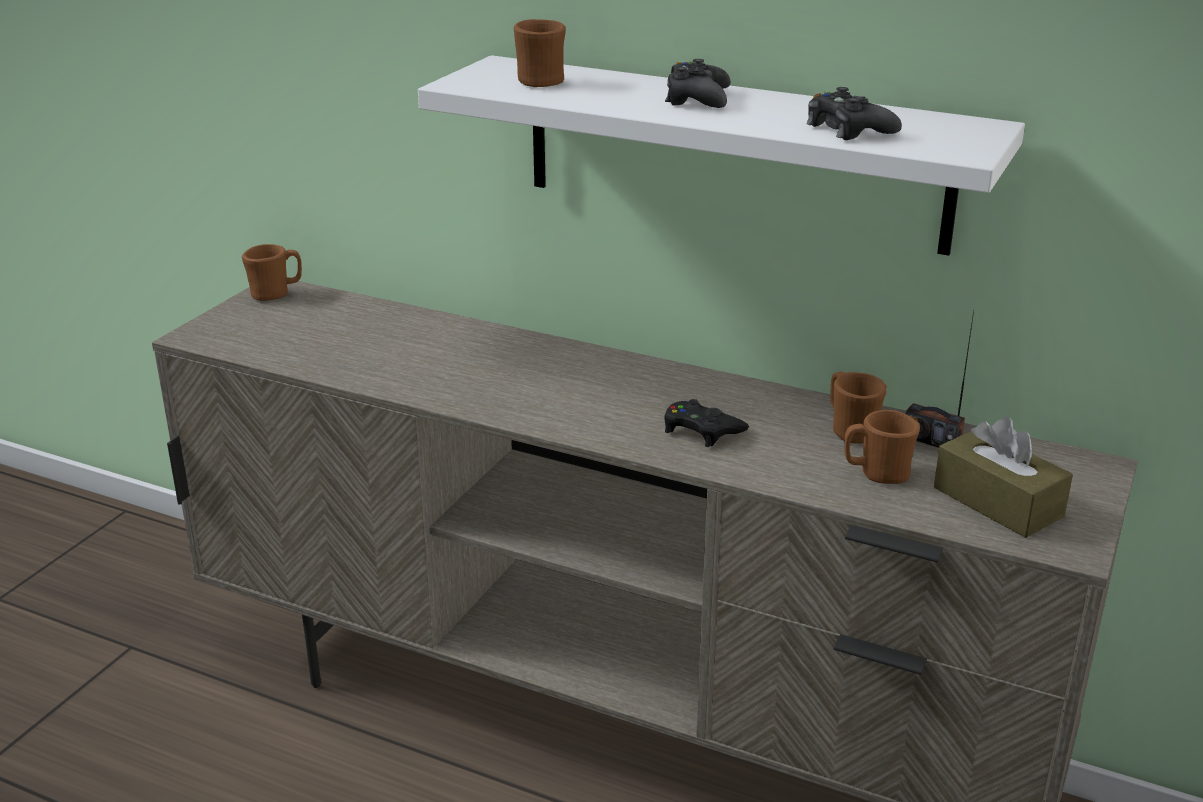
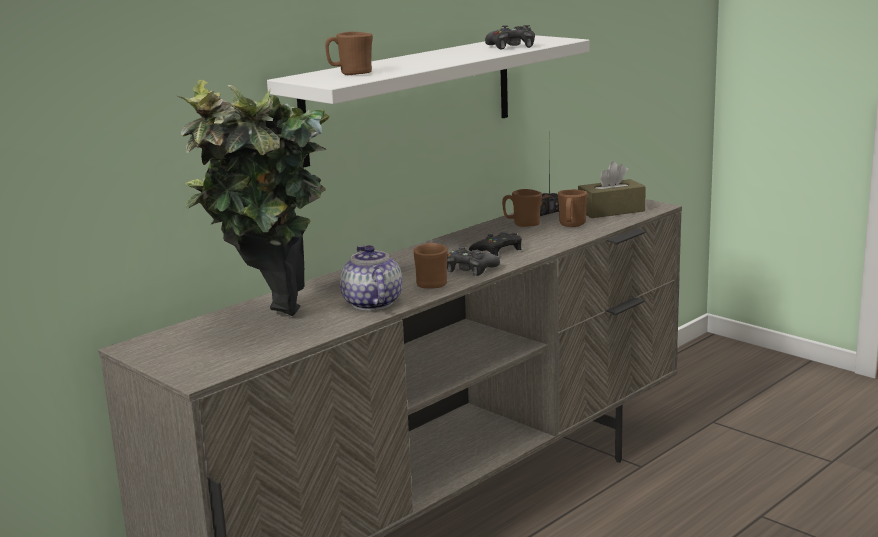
camera: 70 degrees left, 10 degrees down
(276, 294) = (147, 347): brown mug -> brown mug (432, 283)
(342, 339) = (269, 327): none -> potted plant
(436, 381) = (371, 303): none -> teapot
(697, 99) = (429, 58): black game controller -> black game controller (470, 269)

